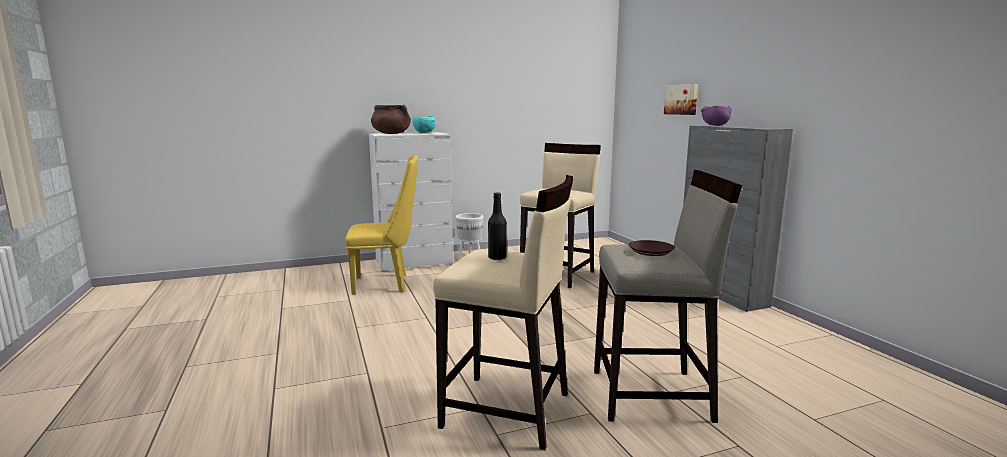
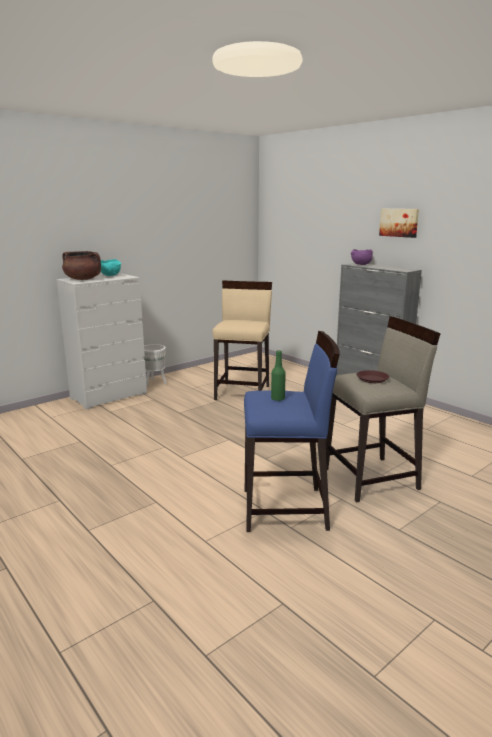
camera: 20 degrees left, 5 degrees up
(386, 284) = (101, 421): yellow chair -> none
(497, 258) = (277, 398): black bottle -> green bottle
(507, 411) = (285, 509): beige stool -> blue stool
(681, 99) = (326, 239): picture -> picture (399, 222)

